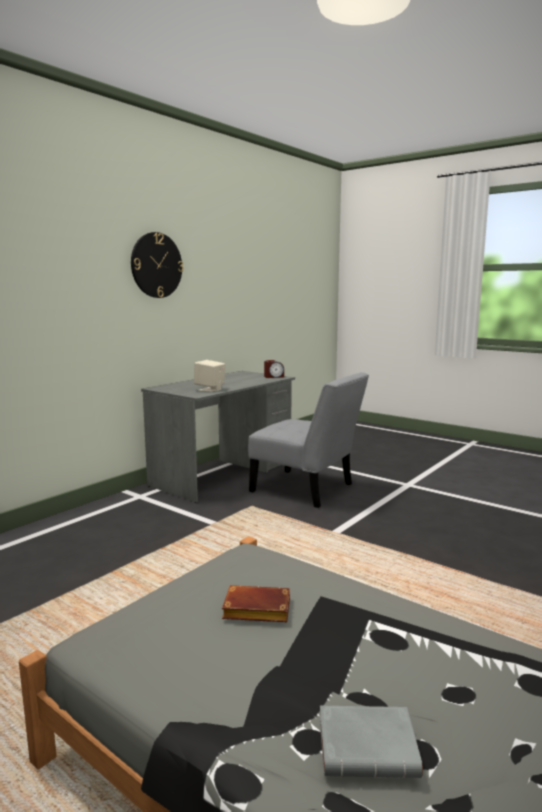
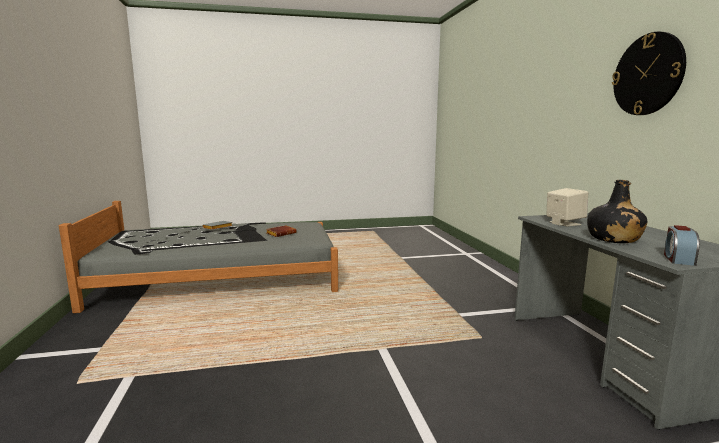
camera: 130 degrees right, 0 degrees up
(246, 382) = (613, 239): none -> black bottle
(307, 489) = (508, 386): grey chair -> none

